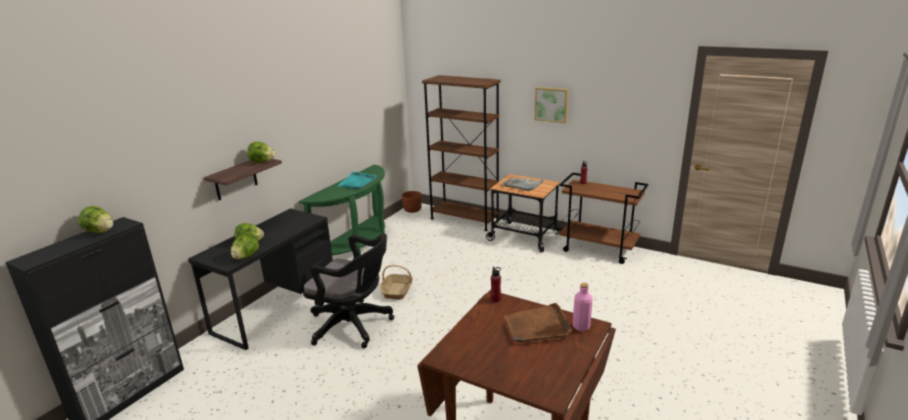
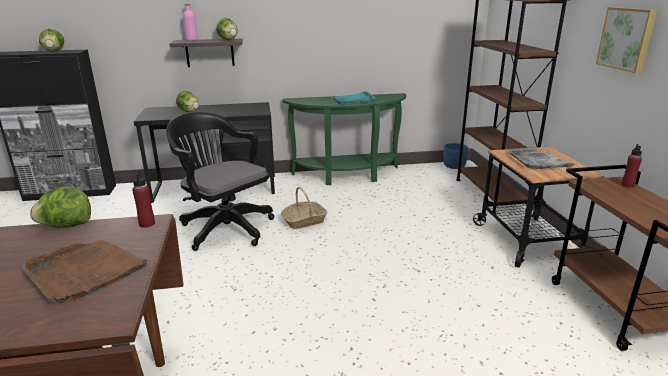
camera: 50 degrees right, 0 degrees up
(246, 257) = (163, 118): lettuce -> lettuce (67, 226)
(354, 326) = (224, 227): black office chair -> black office chair turned 150 degrees clockwise
(412, 210) = (454, 166): brown planter -> blue planter
(581, 326) = (101, 308): pink bottle -> pink bottle (191, 40)

